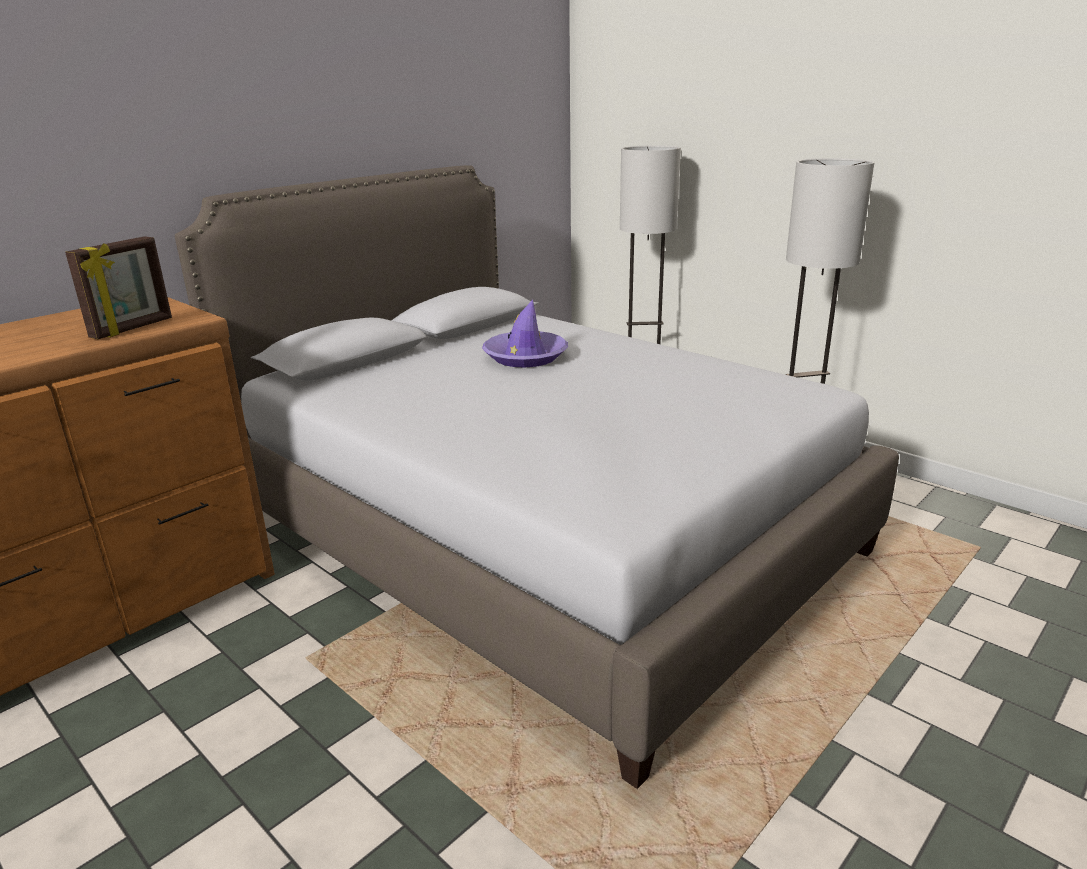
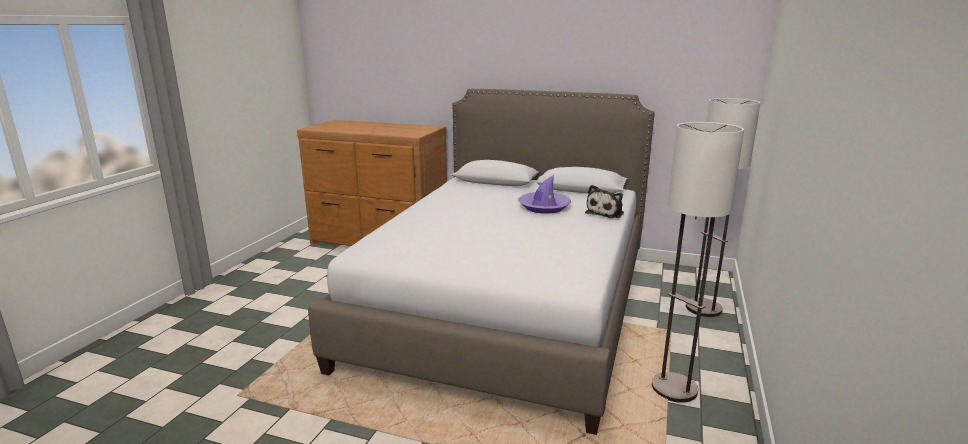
camera: 65 degrees right, 5 degrees down
(133, 328) = (396, 133): picture frame -> none
(586, 333) = (606, 213): none -> plush toy

